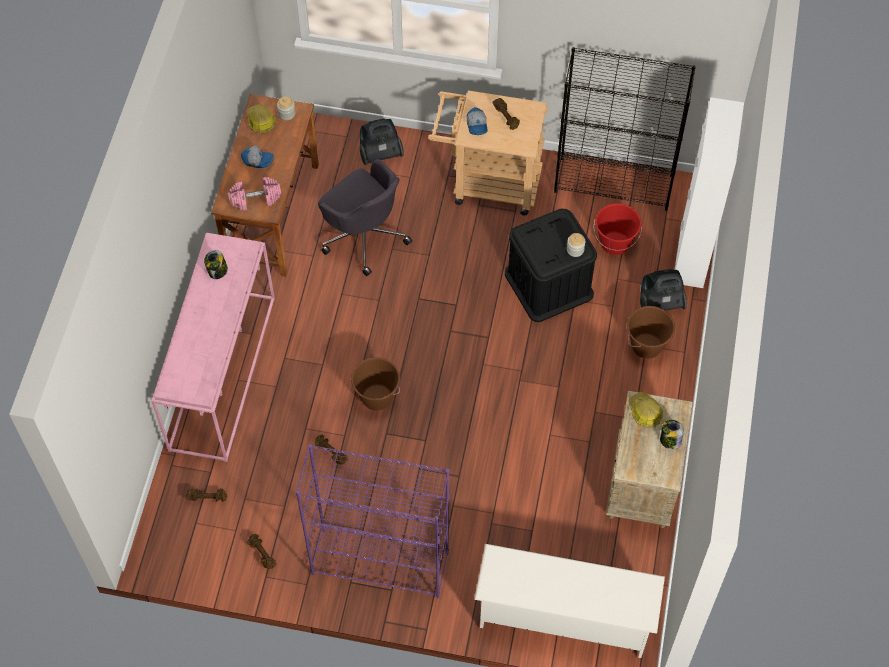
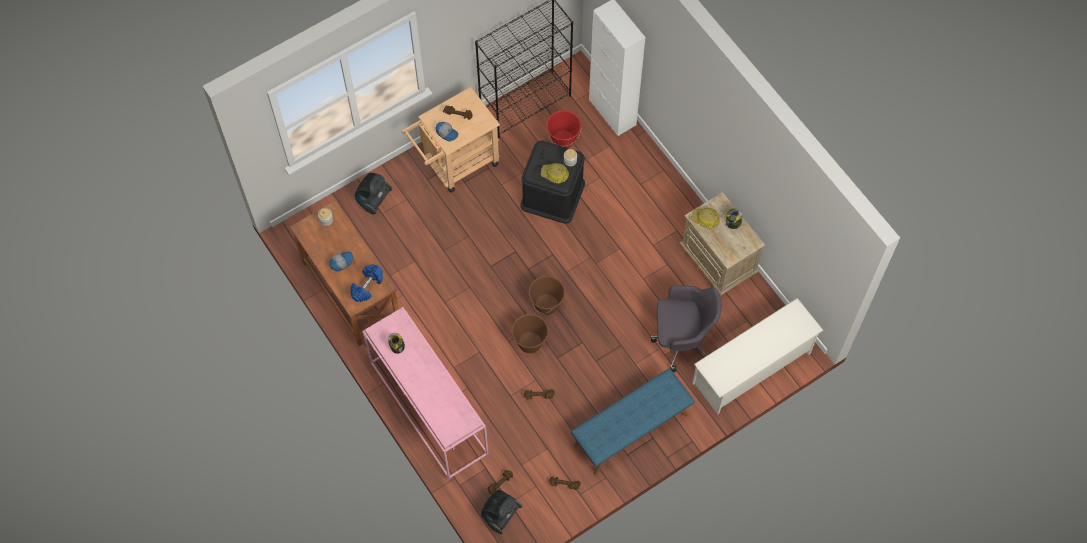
camera: 45 degrees left, 5 degrees up
(255, 199) = (367, 286): pink dumbbell -> blue dumbbell
(260, 122) = (316, 238): hard hat -> hard hat (555, 175)
(364, 235) = (419, 257): grey office chair -> grey office chair (682, 339)
(379, 564) = (631, 430): purple bookcase -> blue bench
(646, 346) = (641, 184): brown bucket -> brown bucket (546, 304)
(659, 303) = (622, 153): vacuum cleaner -> vacuum cleaner (500, 515)

